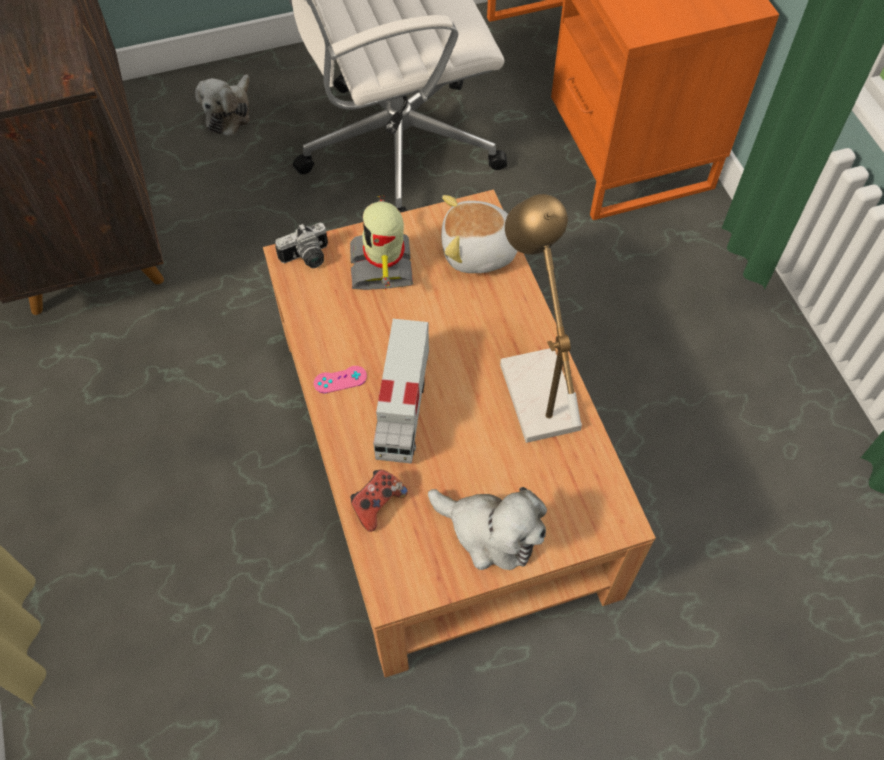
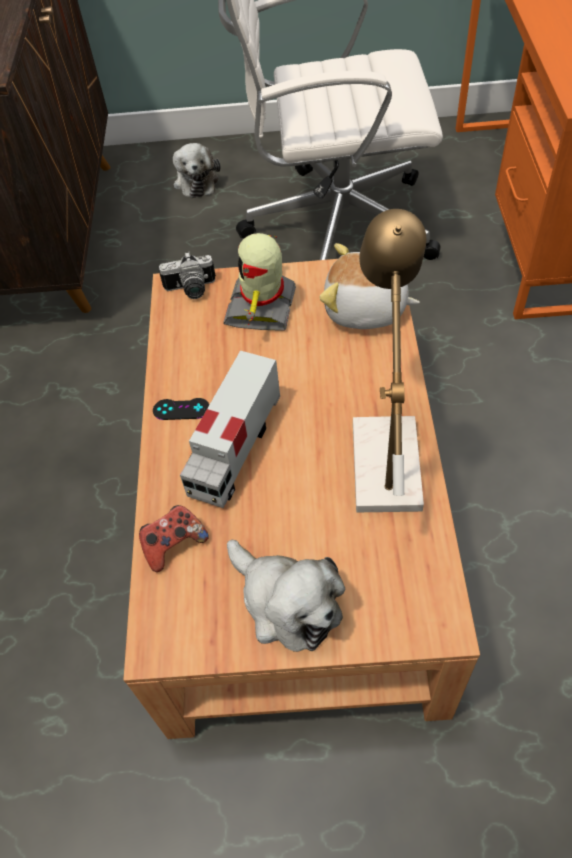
camera: 20 degrees right, 5 degrees down
(229, 113) = (196, 181): plush toy -> plush toy turned 45 degrees counterclockwise
(340, 379) = (181, 409): pink game controller -> black game controller

